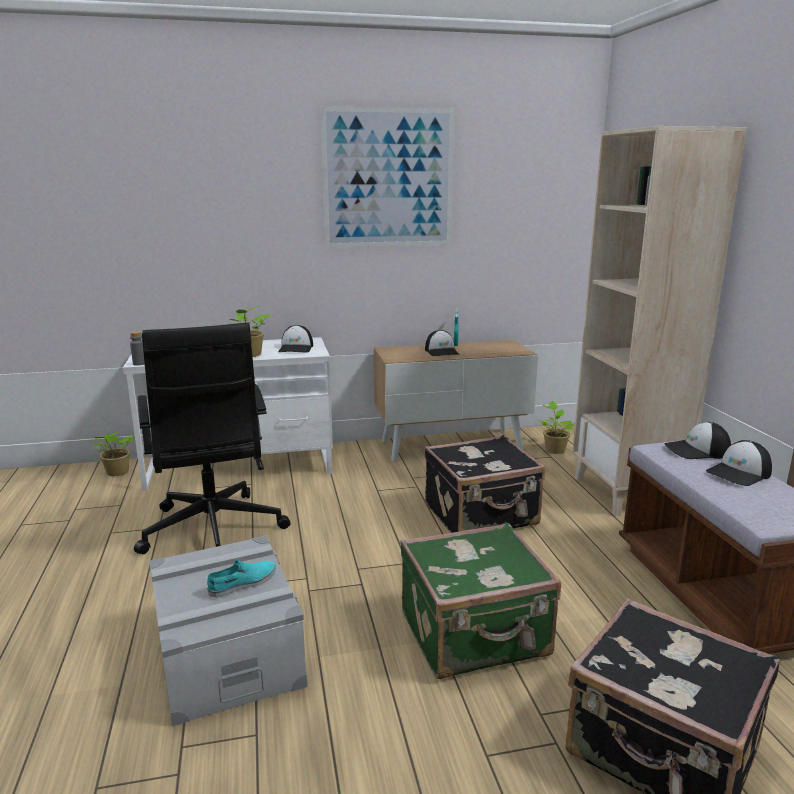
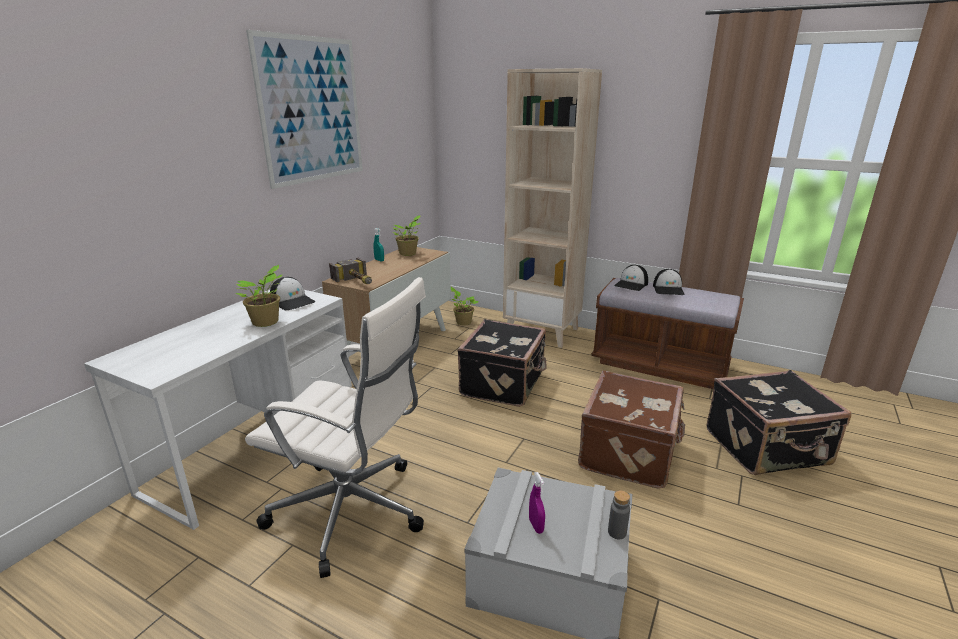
camera: 50 degrees left, 5 degrees up
(117, 473) = (115, 534): potted plant -> potted plant (408, 254)
(139, 364) = (163, 377): grey bottle -> grey bottle (617, 532)
(204, 580) = (536, 526): none -> purple spray bottle
(213, 532) = (352, 512): black office chair -> white office chair
(243, 583) = (562, 506): turquoise shoe -> none
(395, 355) = (357, 282): none -> hammer
(442, 352) = (385, 268): cap -> none
(475, 636) = (630, 453): green suitcase -> brown suitcase

